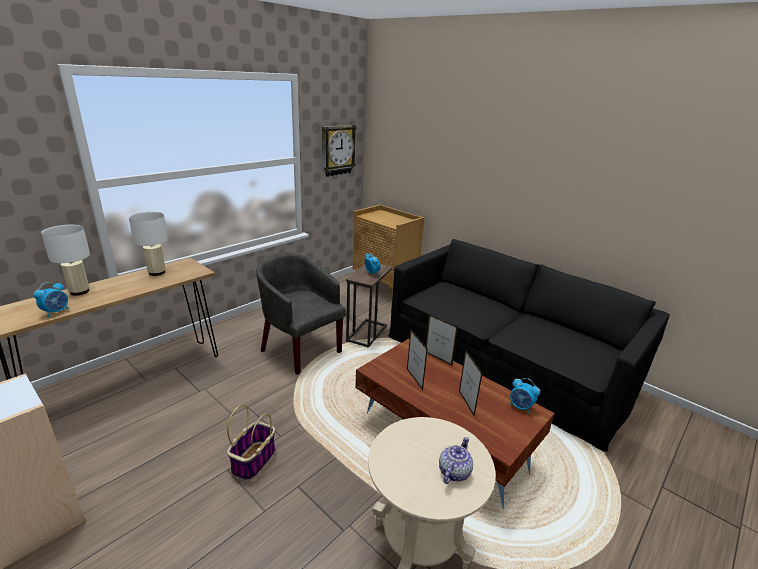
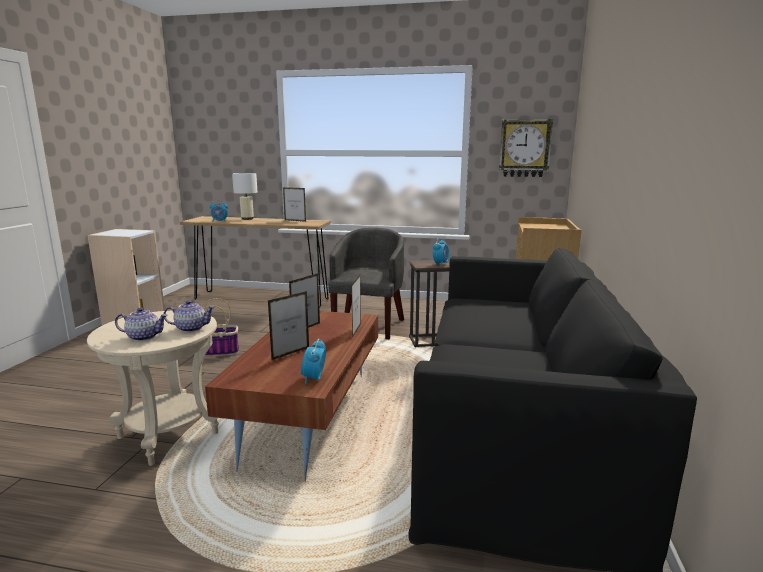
camera: 60 degrees right, 10 degrees down
(157, 272) = (295, 221): white table lamp -> picture frame
(446, 436) = (191, 328): none -> teapot

